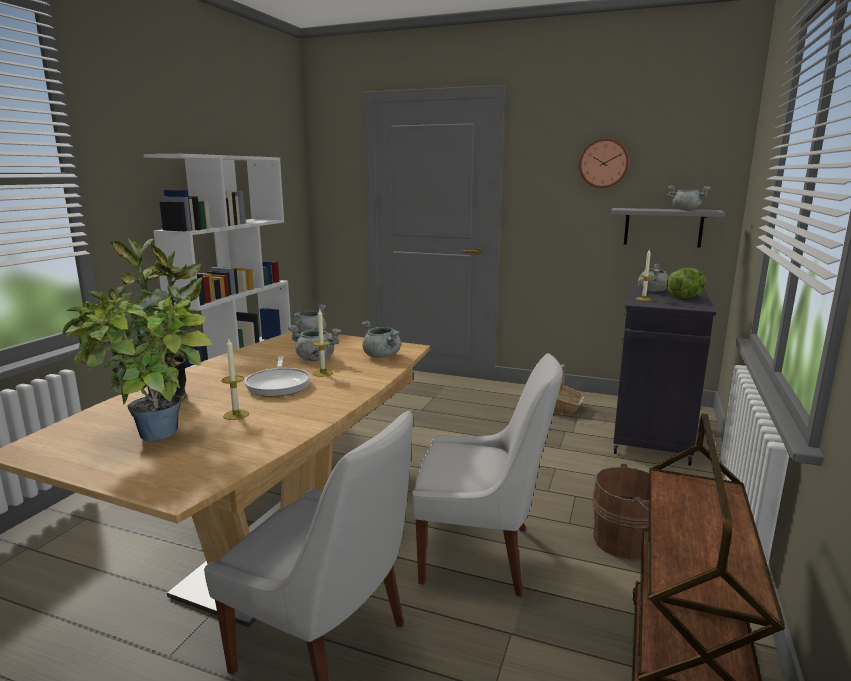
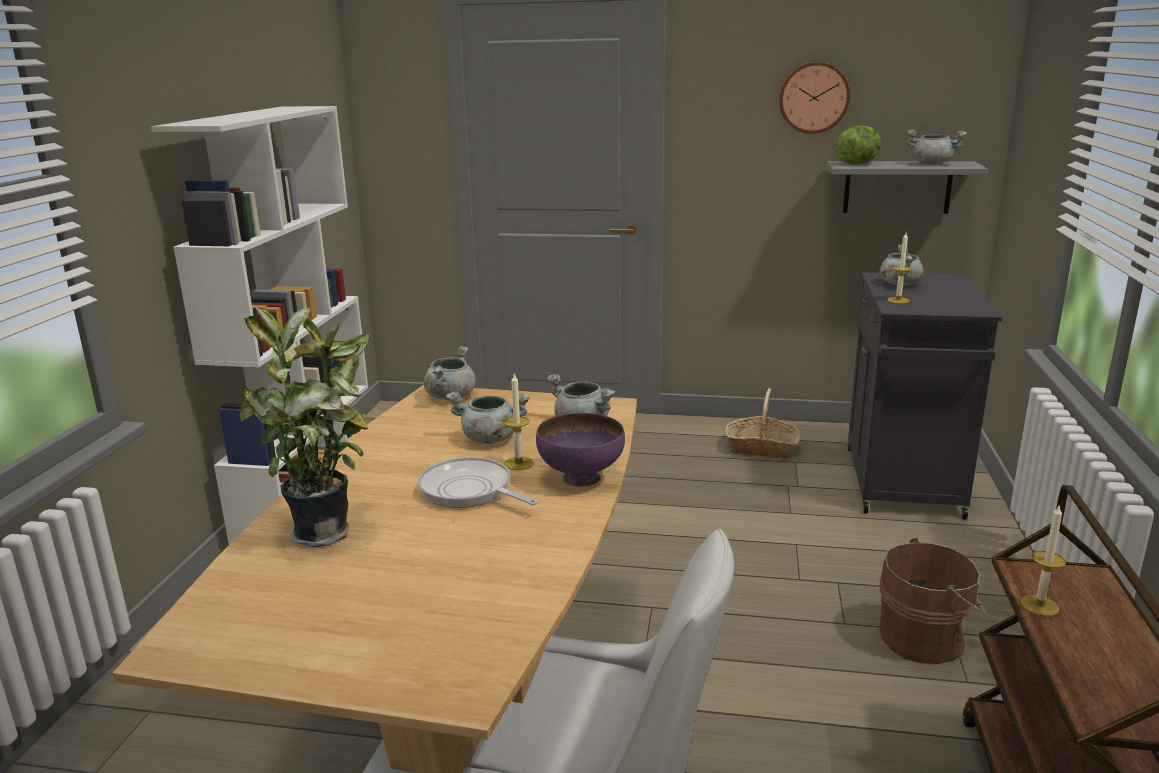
camera: 10 degrees left, 5 degrees up
(150, 438) = (350, 607): potted plant -> none
(236, 415) = (446, 551): candle -> candle (1039, 605)
(279, 384) = (470, 491): frying pan -> frying pan turned 150 degrees clockwise
(356, 384) = (580, 478): none -> purple bowl
(481, 555) = (750, 686): white chair -> none
(685, 297) = (949, 294): lettuce -> lettuce (858, 164)

